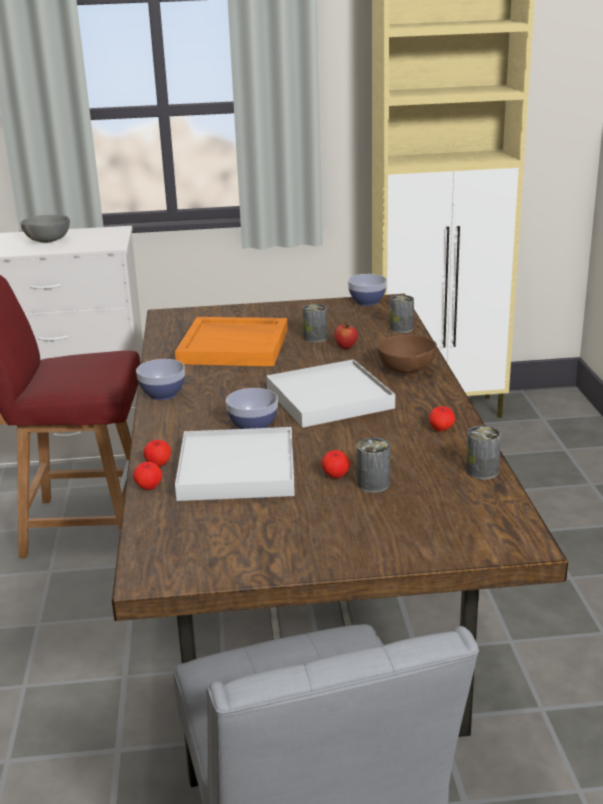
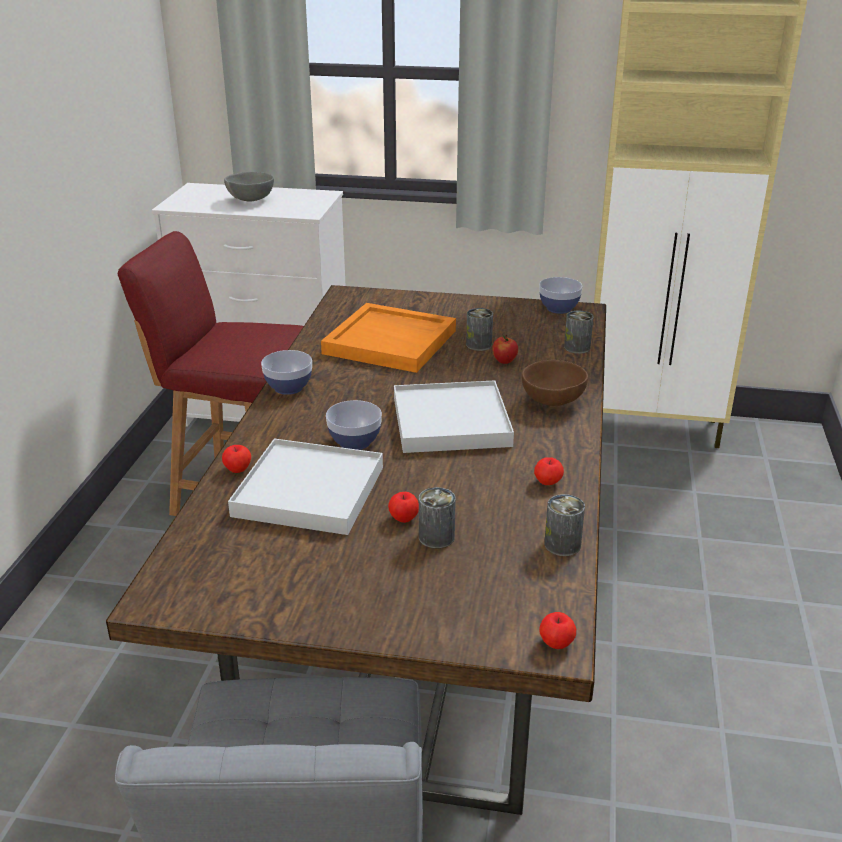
camera: 15 degrees right, 5 degrees up
(148, 487) = (213, 495): apple -> apple (556, 643)

